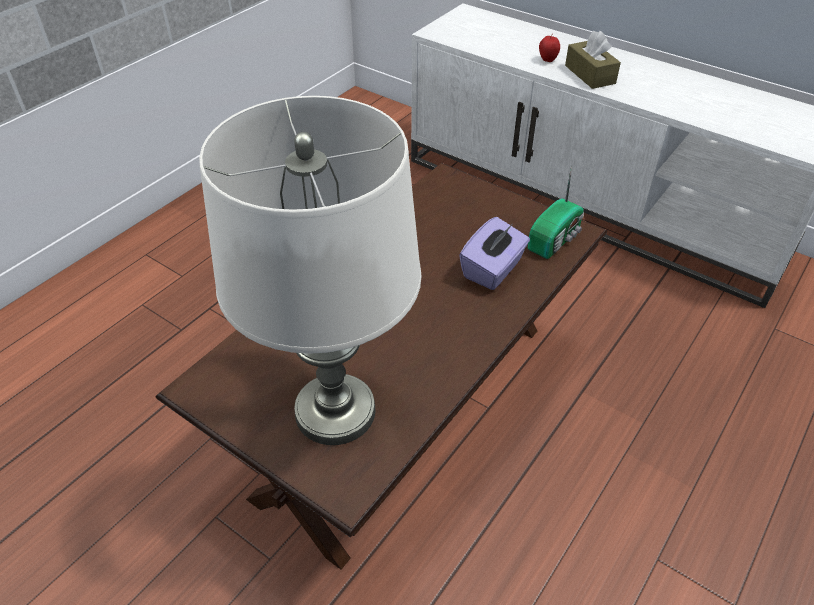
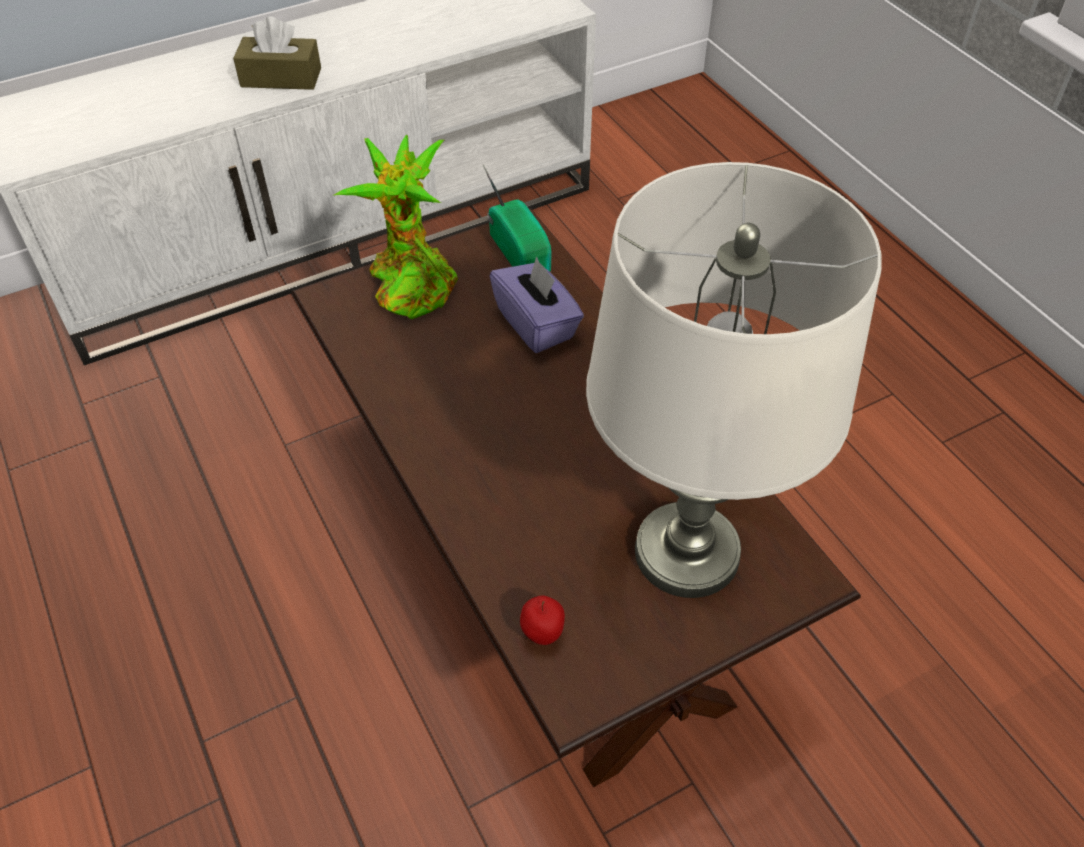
camera: 65 degrees left, 5 degrees up
(485, 202) = (410, 282): none -> potted plant
(547, 60) = (212, 95): apple -> apple (542, 634)

